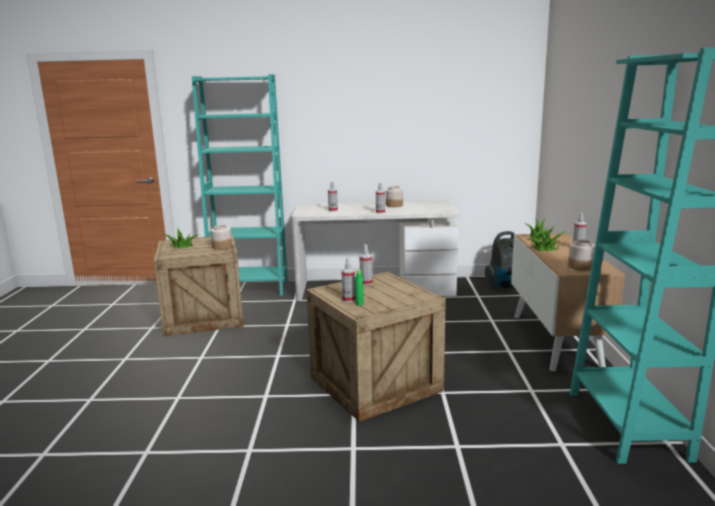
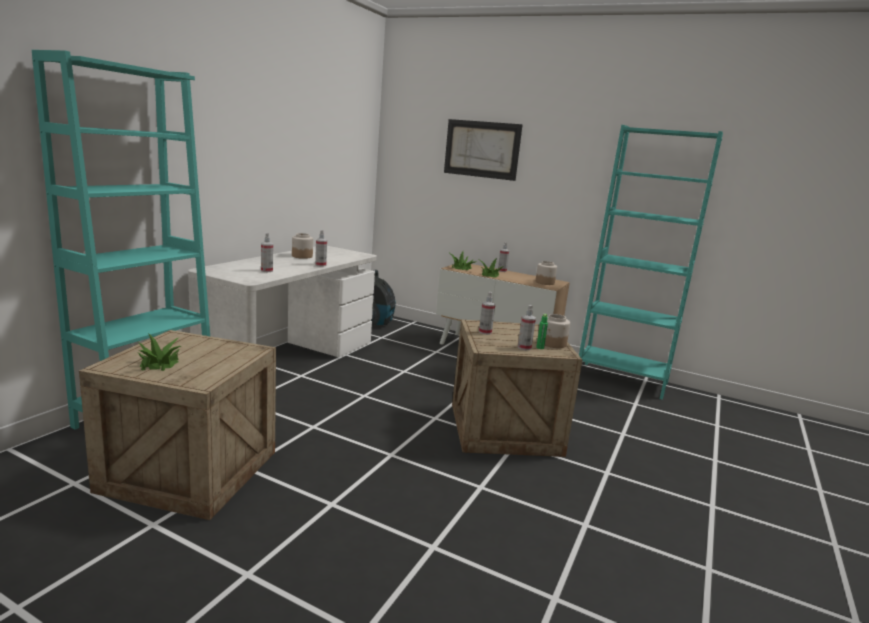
camera: 65 degrees left, 0 degrees up
(221, 247) = (226, 347): jar -> jar (553, 343)
(586, 101) = (481, 149): none -> picture

